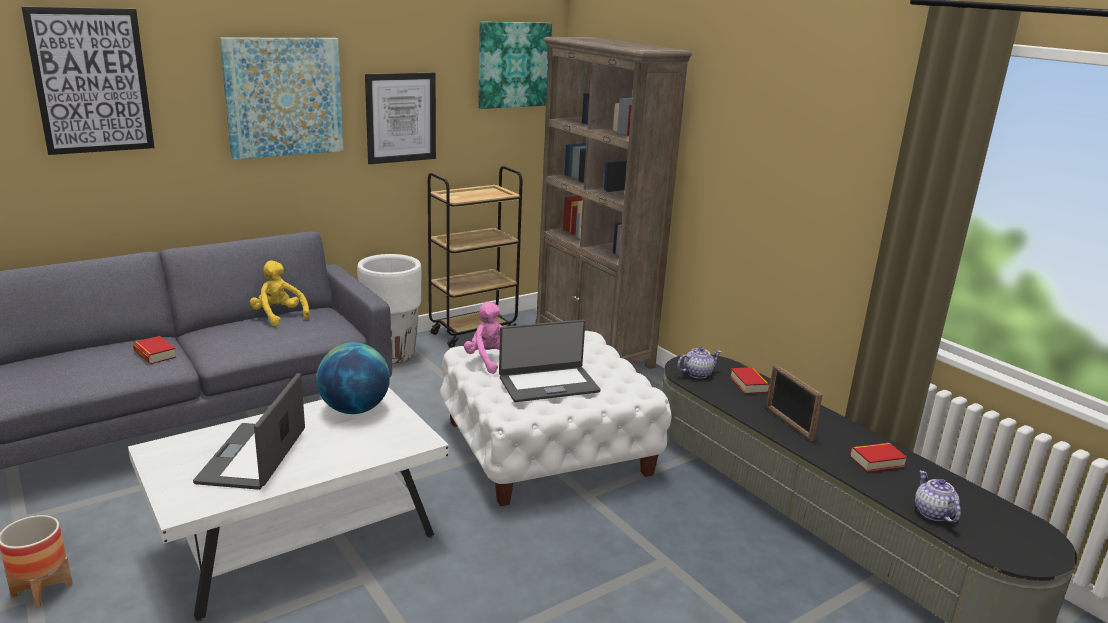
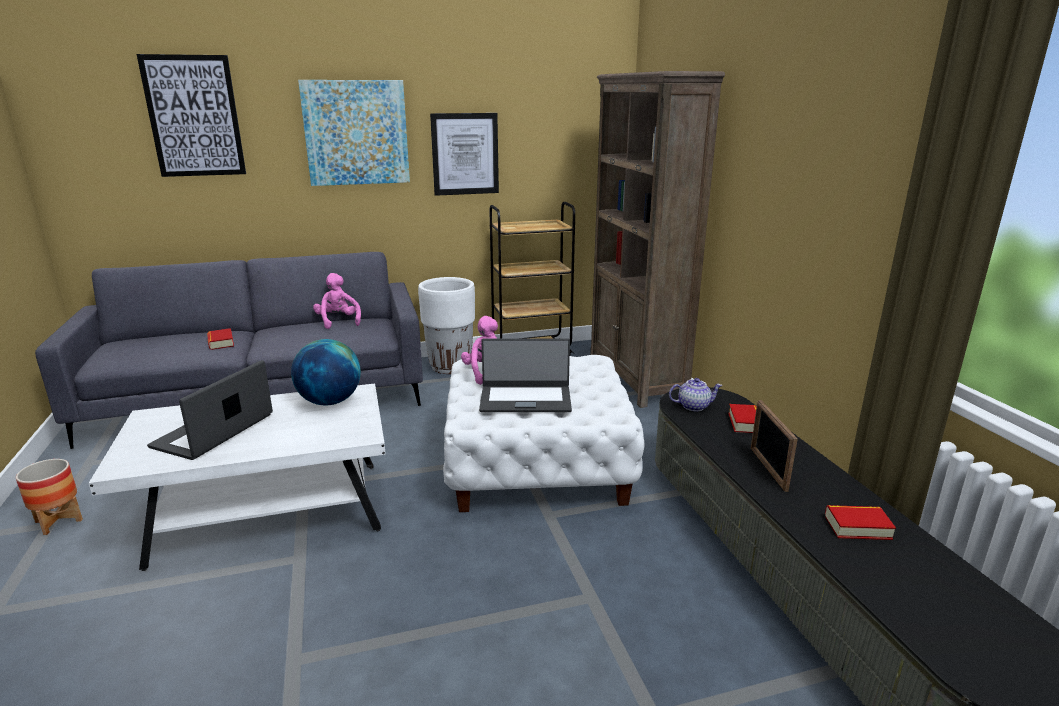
camera: 20 degrees right, 0 degrees up
(279, 316) = (338, 321): yellow plush toy -> pink plush toy
(513, 65) = (577, 106): picture -> none
(932, 513) = (903, 603): teapot -> none

